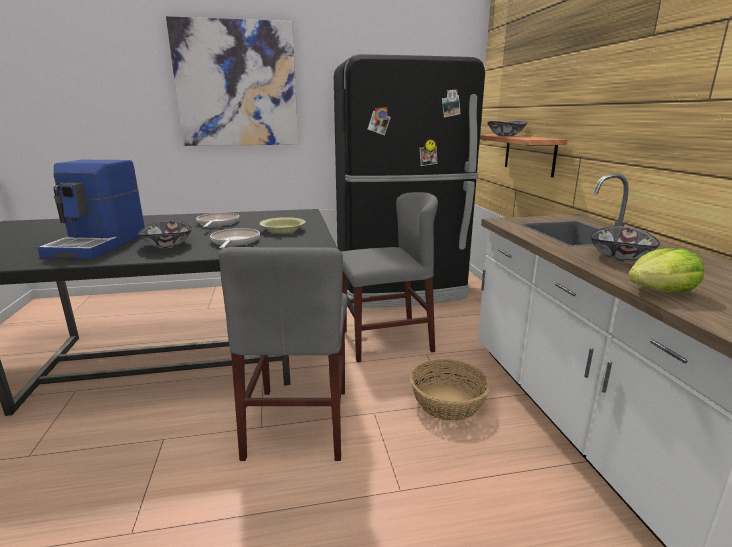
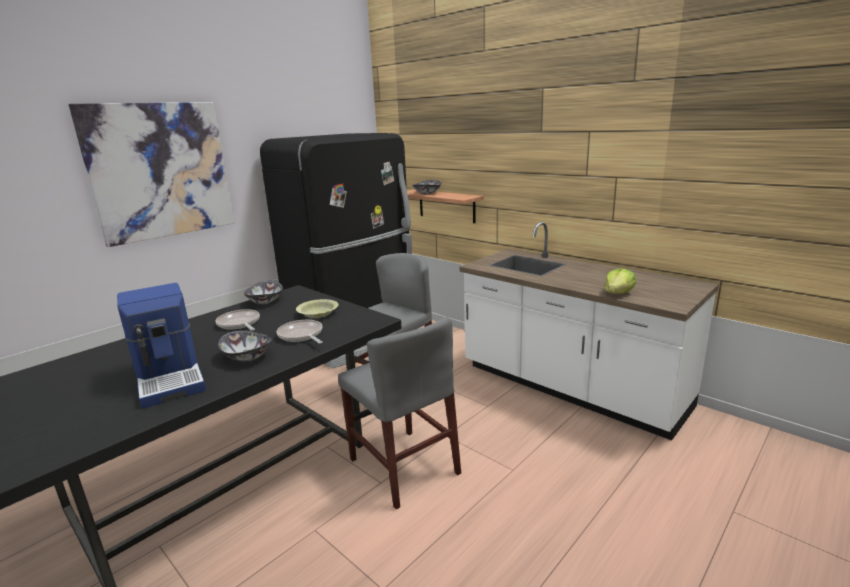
camera: 35 degrees left, 0 degrees up
(448, 403) = (483, 408): basket -> none
(621, 257) = (575, 277): bowl -> bowl (266, 301)

